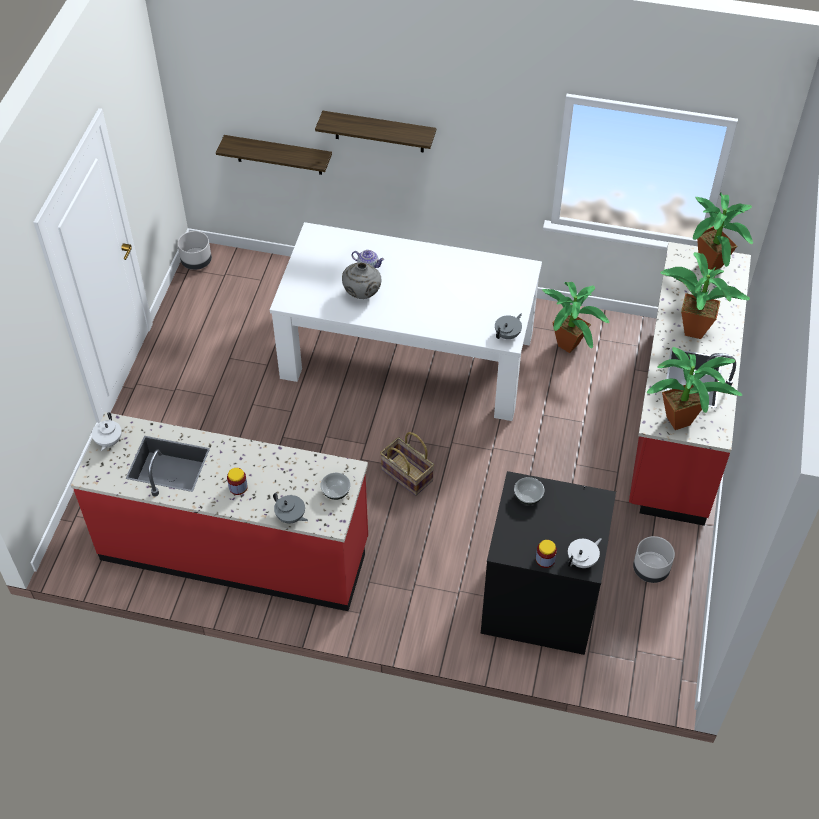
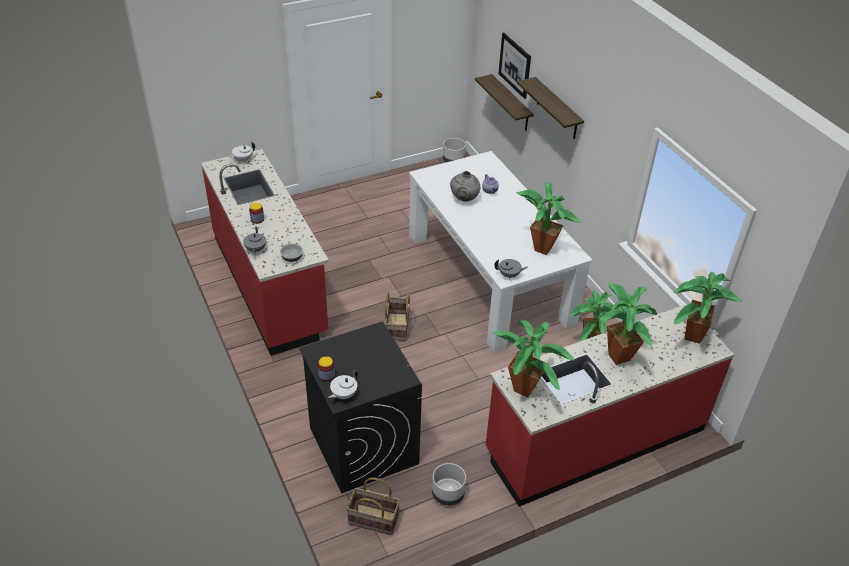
camera: 50 degrees right, 10 degrees down
(273, 110) = (514, 65): none -> picture
(489, 285) = (540, 246): none -> potted plant
(528, 496) = (371, 341): bowl -> none
(582, 560) = (343, 394): white teapot -> white teapot turned 120 degrees clockwise
(635, 647) = (373, 520): none -> basket

